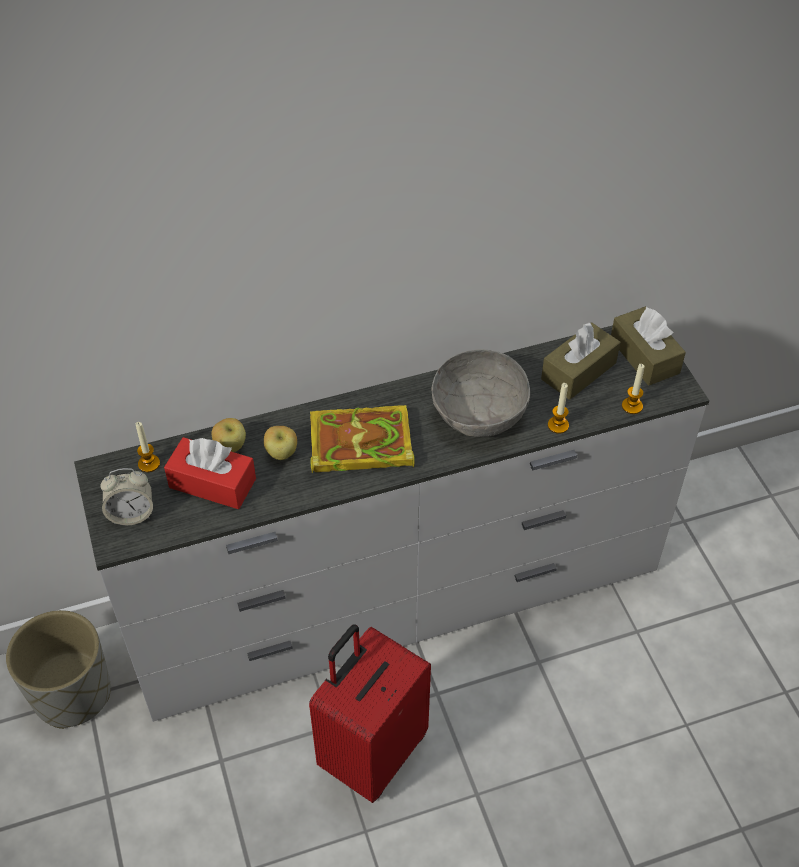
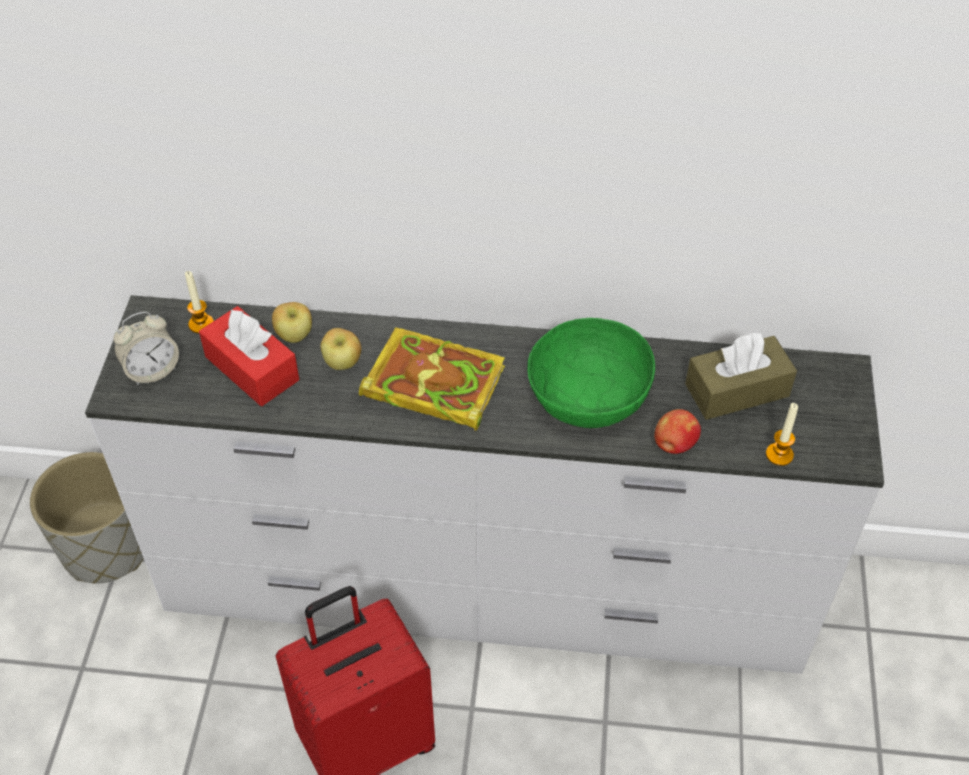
camera: 25 degrees right, 0 degrees up
(131, 514) = (152, 370): alarm clock -> alarm clock turned 45 degrees counterclockwise
(479, 413) = (588, 396): grey bowl -> green bowl
(558, 425) = (674, 444): candle -> apple
(644, 356) = (830, 400): brown tissue box -> none

